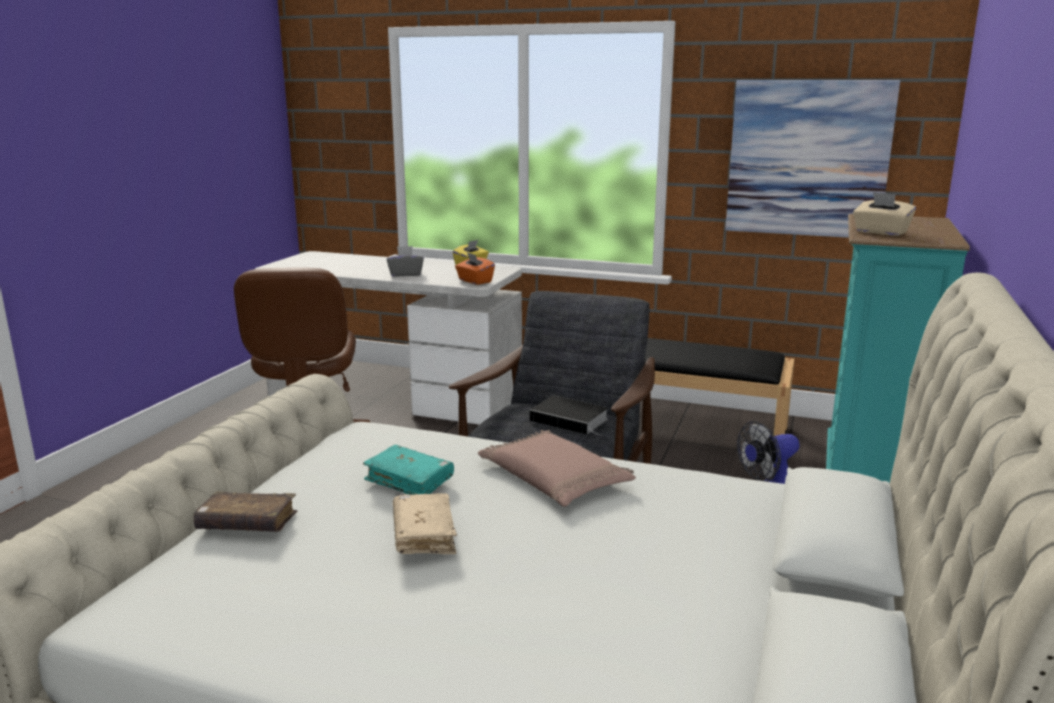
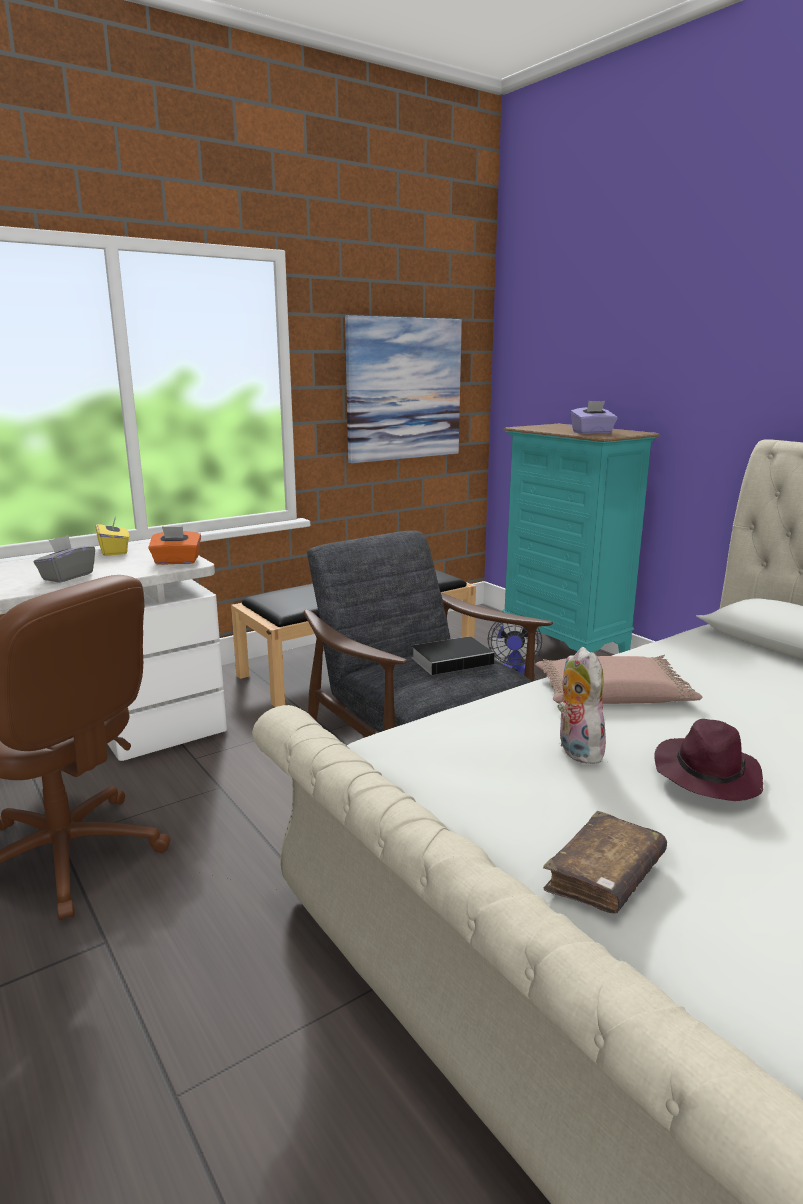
camera: 55 degrees left, 0 degrees up
(409, 480) = (576, 750): turquoise book -> plush toy
(424, 535) = (706, 775): beige book -> purple hat
(880, 232) = (592, 433): beige tissue box -> purple tissue box

